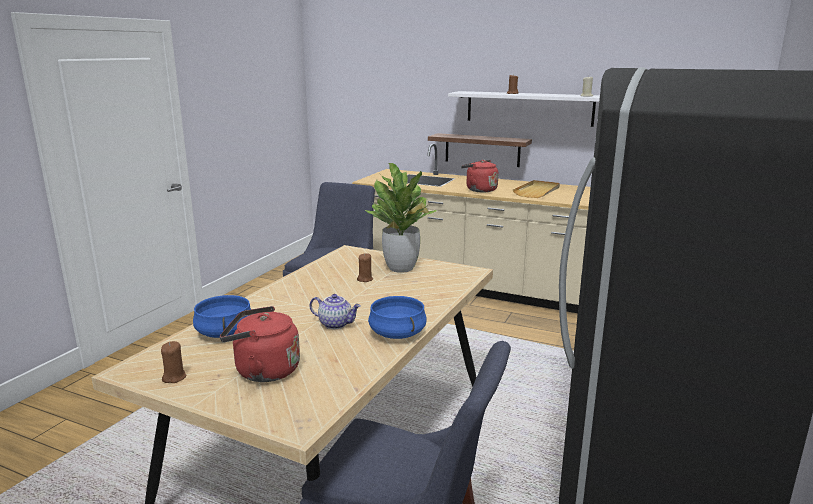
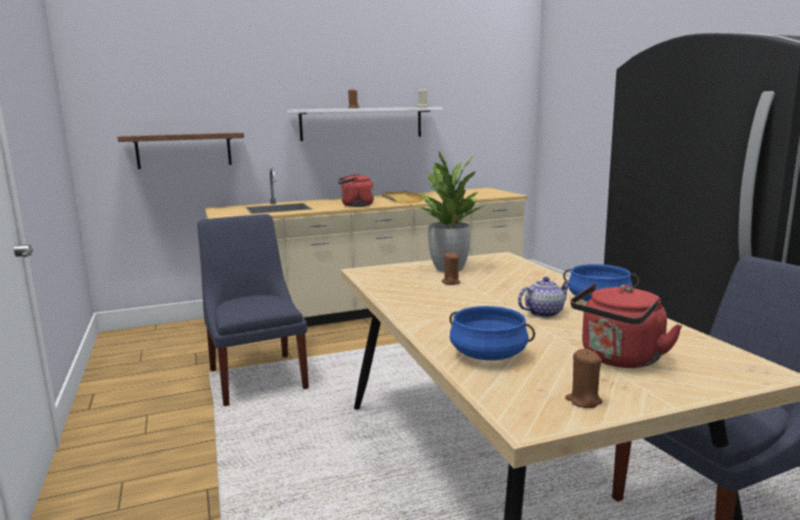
camera: 45 degrees left, 5 degrees down
(482, 150) = (319, 170): shelf -> shelf (184, 150)

